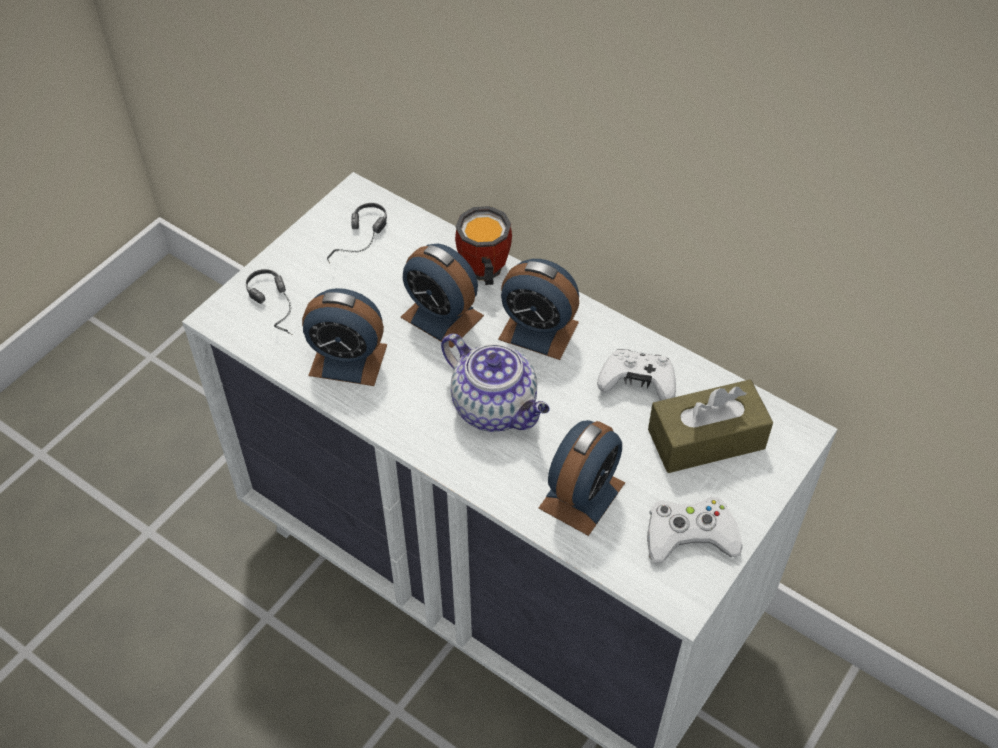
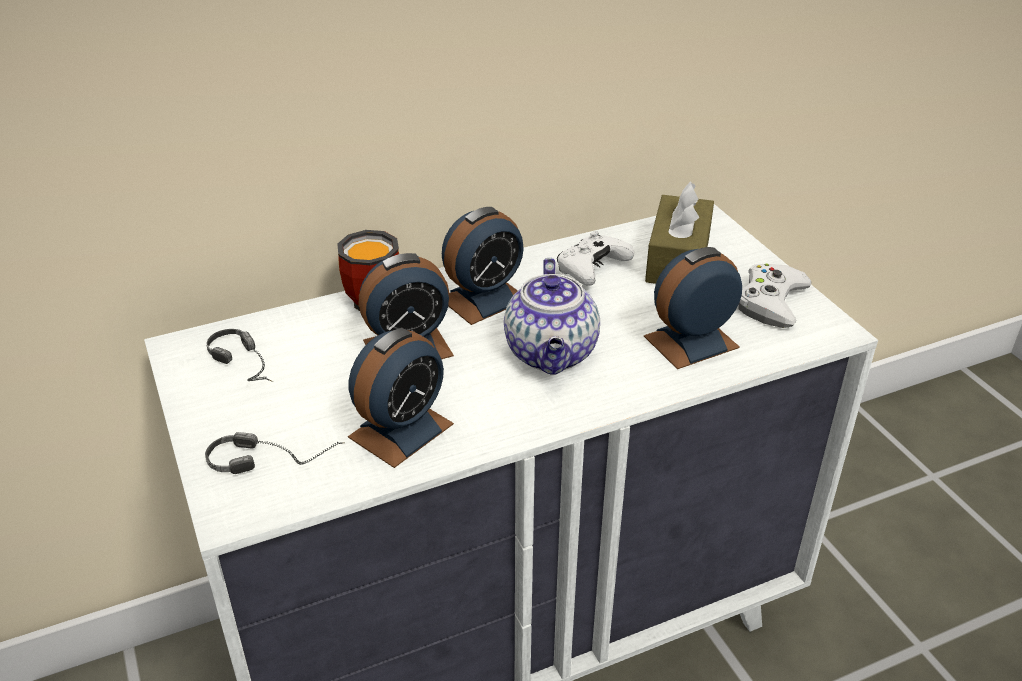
camera: 60 degrees left, 15 degrees down
(496, 408) = (552, 354): teapot -> teapot turned 105 degrees clockwise
(582, 495) = (691, 342): alarm clock -> alarm clock turned 90 degrees counterclockwise

